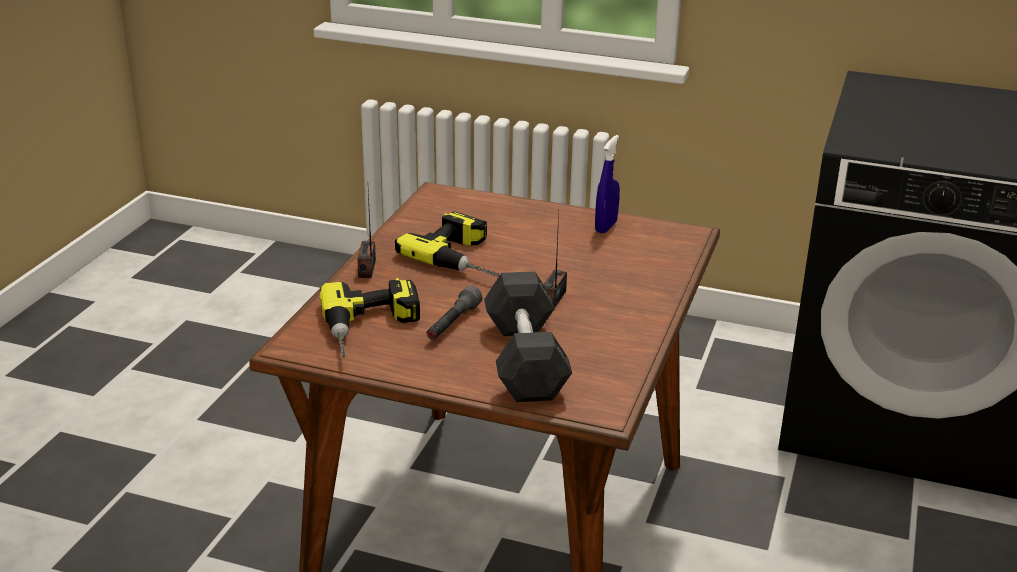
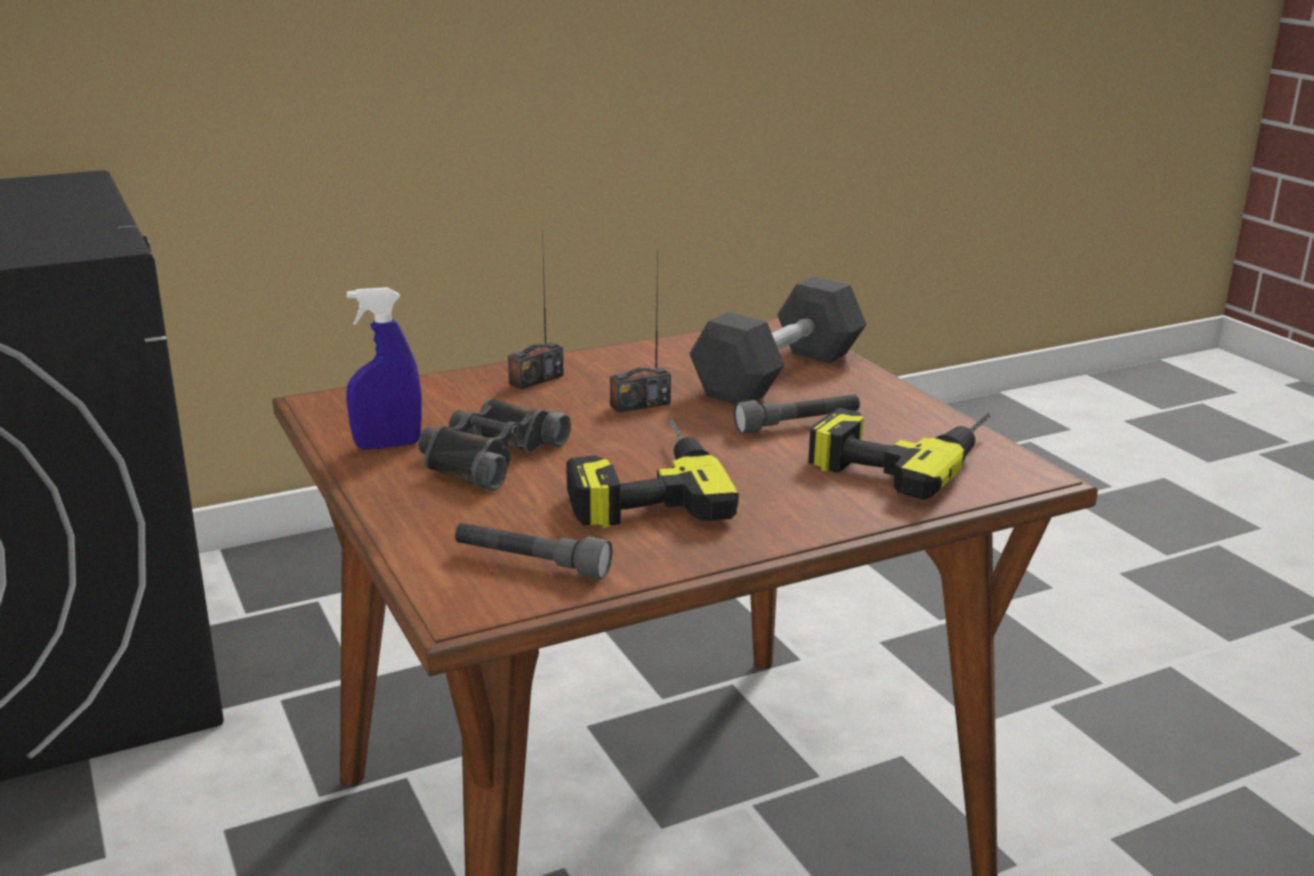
camera: 135 degrees left, 5 degrees down
(367, 268) = (803, 525): radio -> radio (536, 380)
(445, 211) = (531, 563): none -> grey flashlight
(555, 241) = (488, 456): none -> black binoculars

